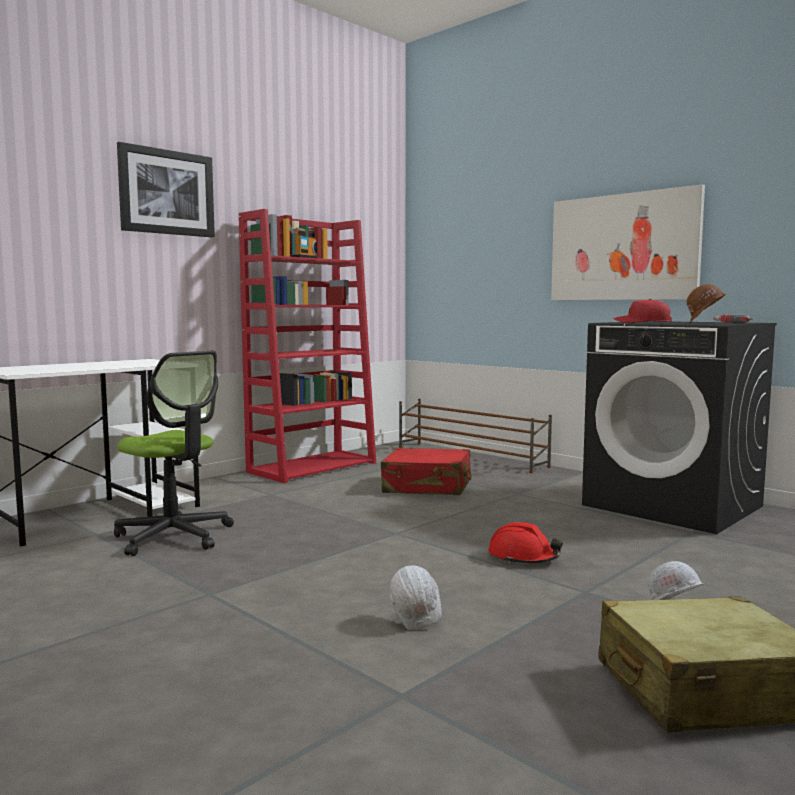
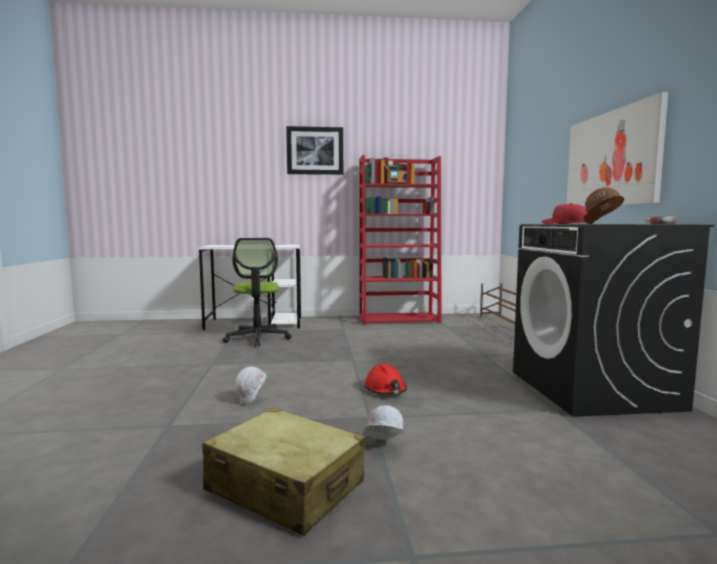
camera: 40 degrees right, 0 degrees up
(427, 487) = (436, 341): red suitcase -> none

